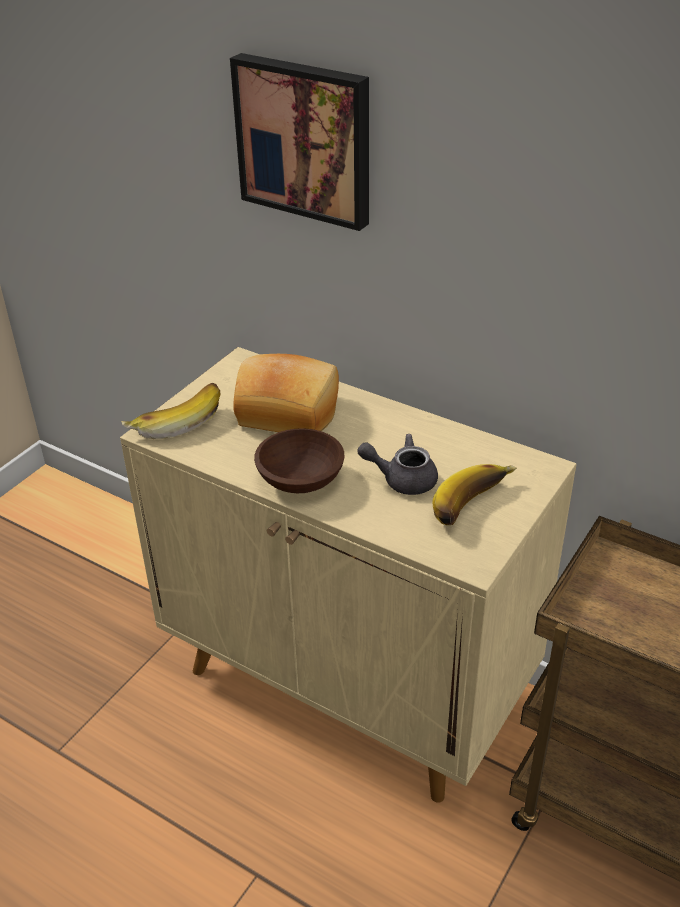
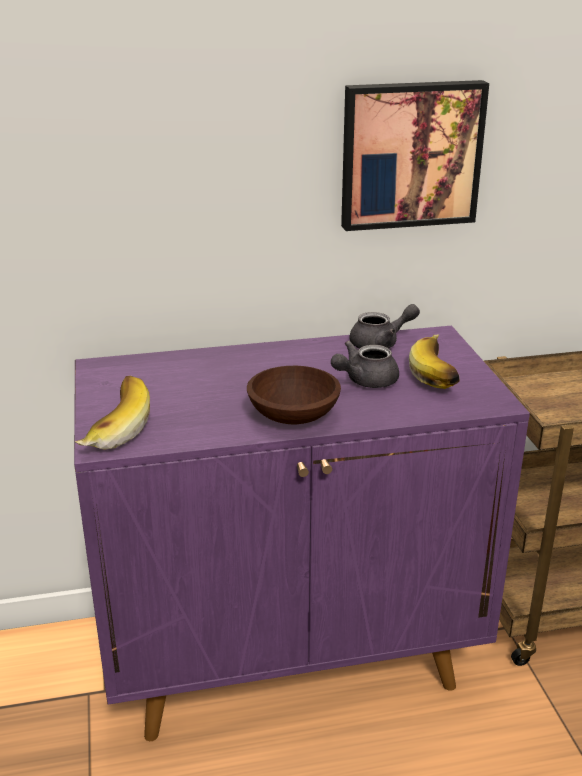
camera: 45 degrees left, 10 degrees down
(289, 410) = (201, 379): bread -> none
(305, 139) = (149, 95): picture -> picture (410, 154)
(349, 683) = (292, 655): beige cabinet -> purple cabinet
(477, 449) = (381, 343): none -> grey teapot

